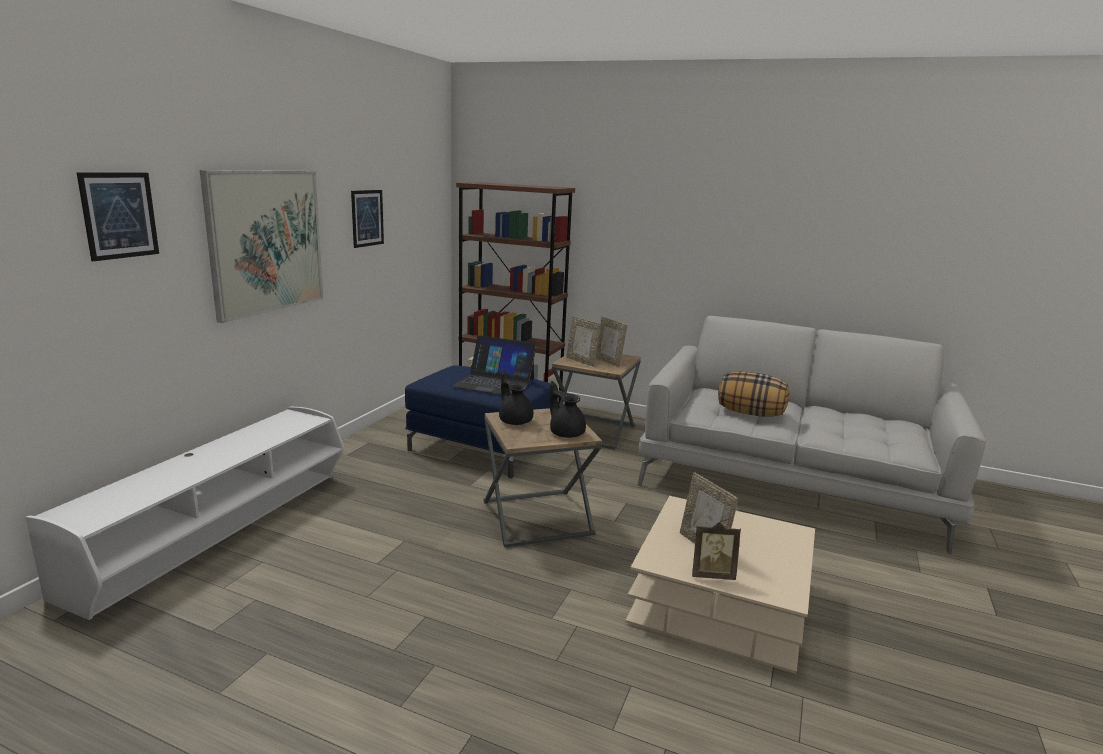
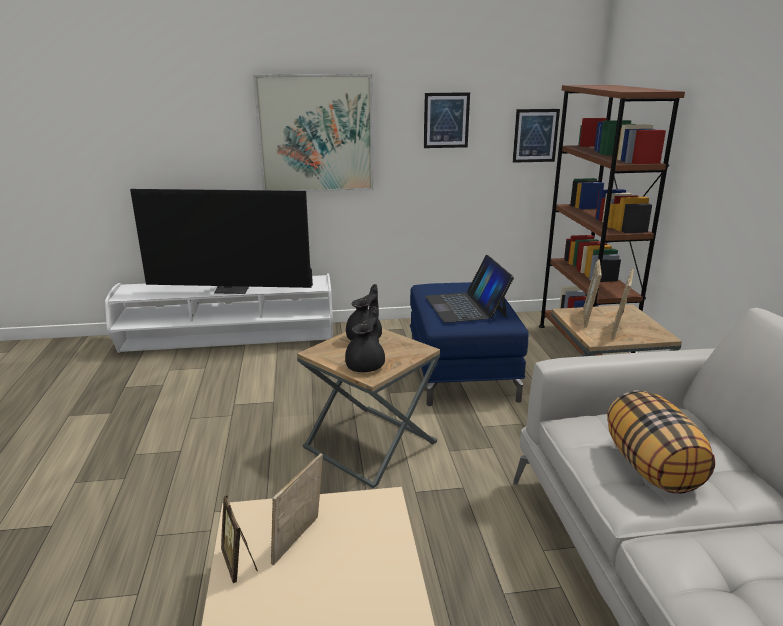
camera: 60 degrees right, 5 degrees up
(119, 215) = (187, 106): picture -> picture (535, 135)
(227, 456) = (233, 289): none -> television

